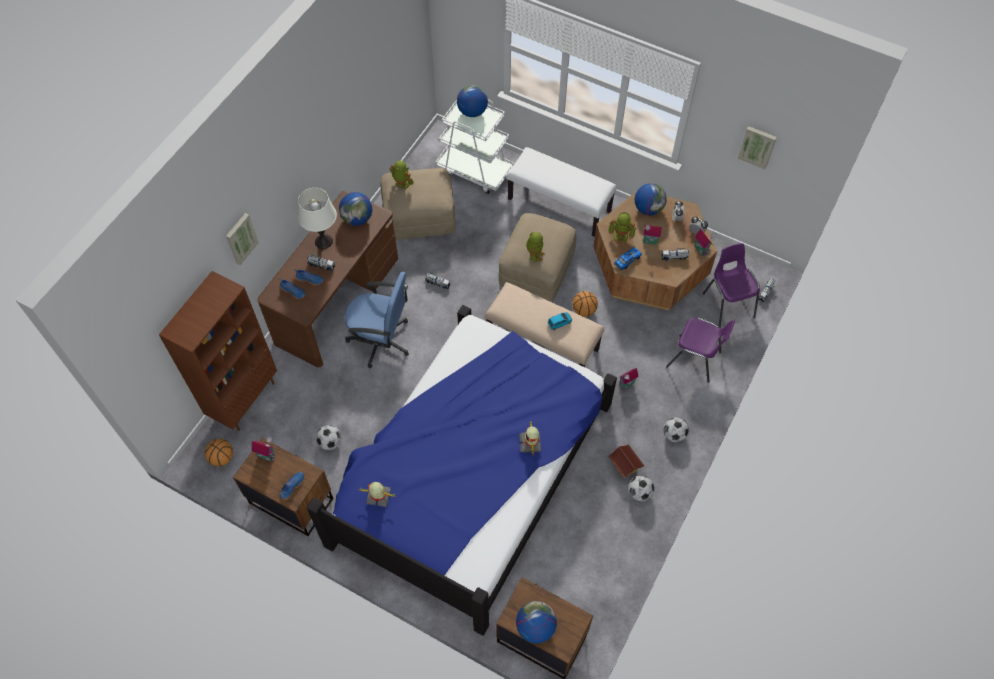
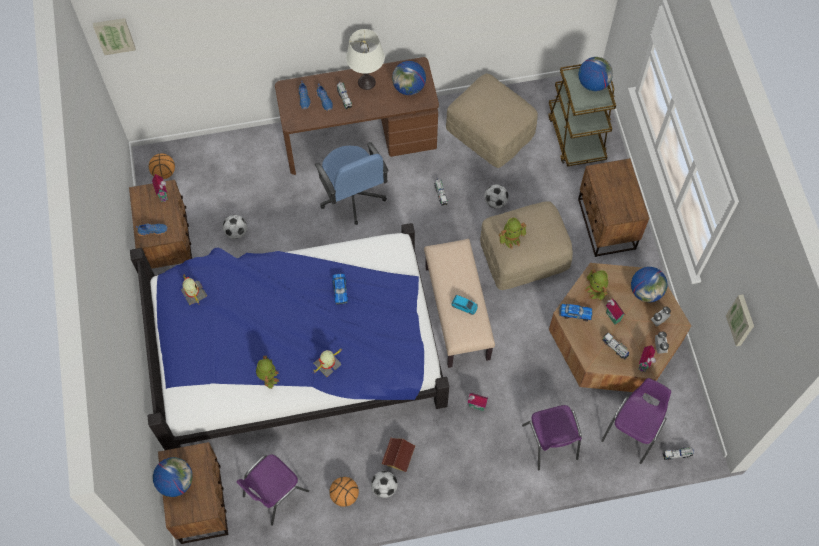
camera: 50 degrees right, 5 degrees up
(240, 238) = (279, 24): picture -> picture (114, 35)
(244, 399) = (221, 148): brown bookcase -> none
(402, 184) = (485, 93): toy robot -> toy robot (268, 377)
(475, 170) = (576, 136): white cart -> brown cart
(475, 389) = (340, 290): none -> toy car
(560, 204) = (605, 224): white bench -> brown nightstand
(579, 576) = (274, 494): none -> purple chair
(584, 310) = (517, 321): basketball -> basketball (344, 495)
(674, 435) = (462, 477): football -> football (495, 202)

